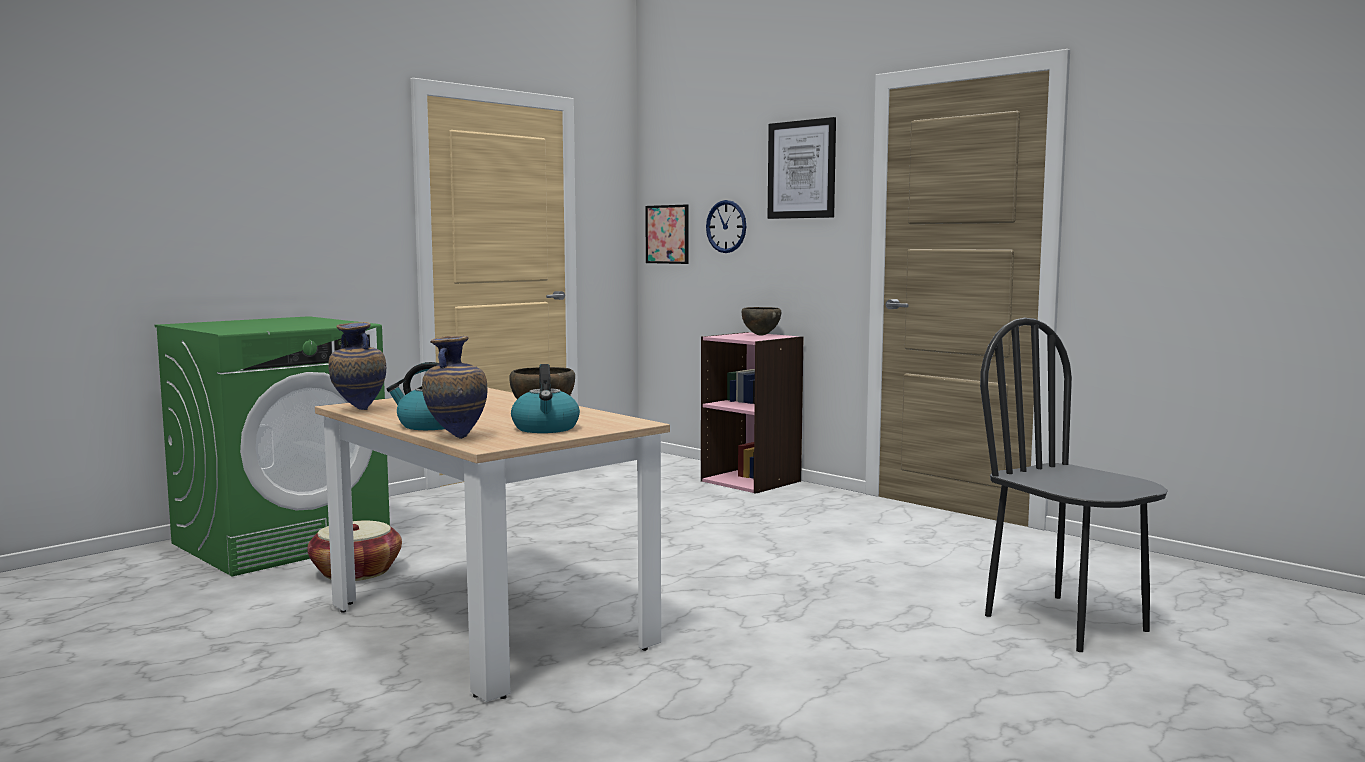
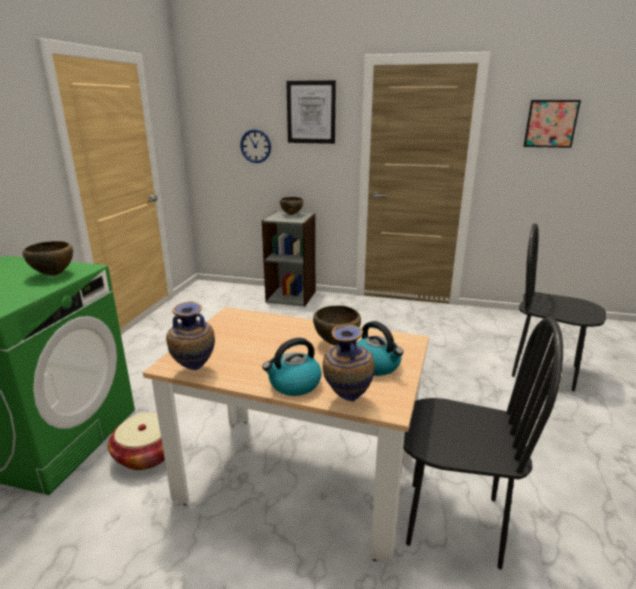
camera: 30 degrees left, 15 degrees up
(319, 324) = (54, 274): none -> brown bowl
(621, 700) = (453, 521): none -> black chair
(667, 234) = (209, 149): picture -> picture (551, 123)
(751, 481) = (291, 296): pink bookcase -> grey bookcase

